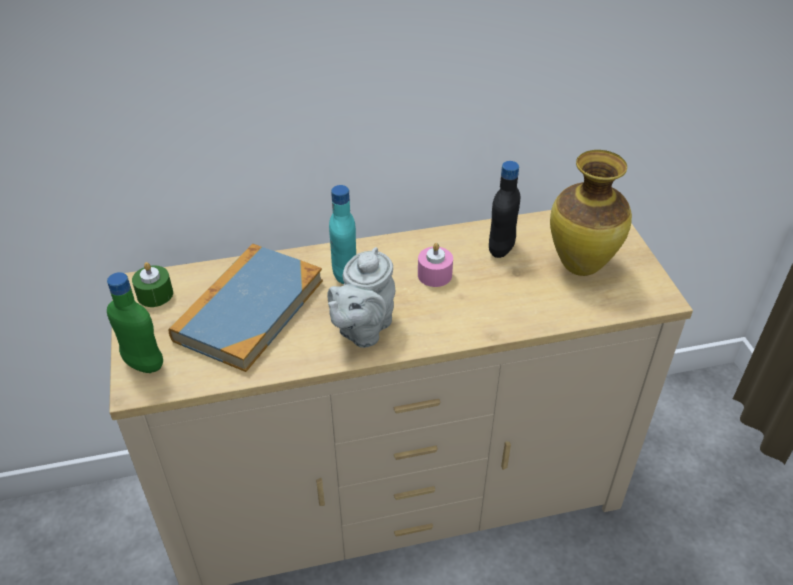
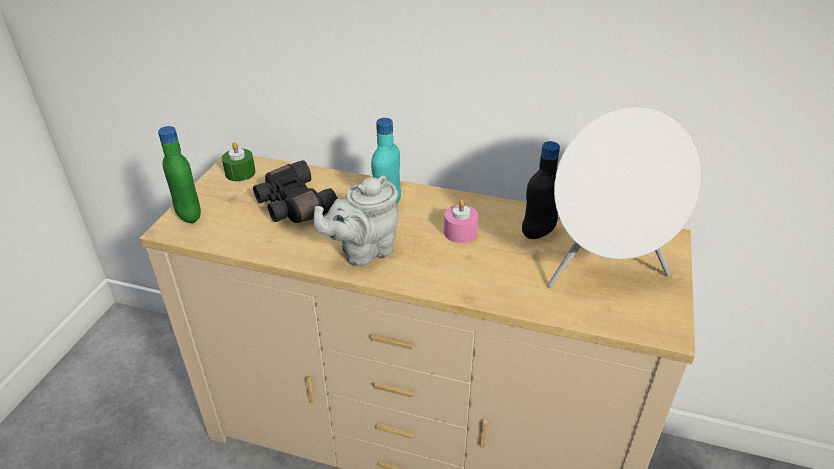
camera: 30 degrees right, 5 degrees down
(249, 310) = (293, 206): book -> black binoculars
(580, 265) = (604, 272): vase -> white speaker

